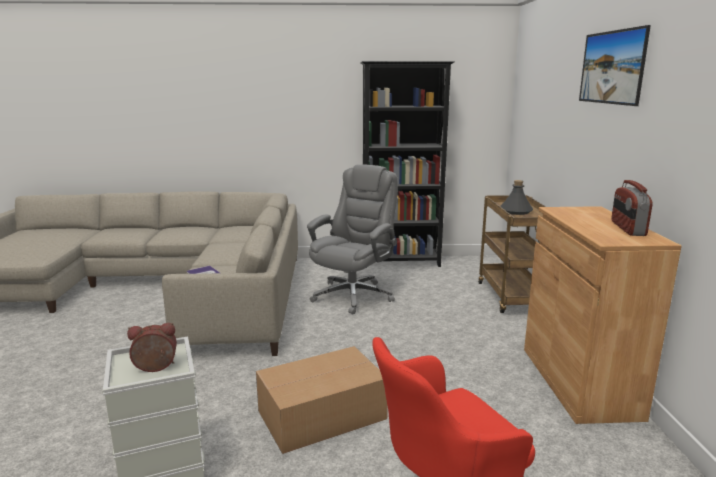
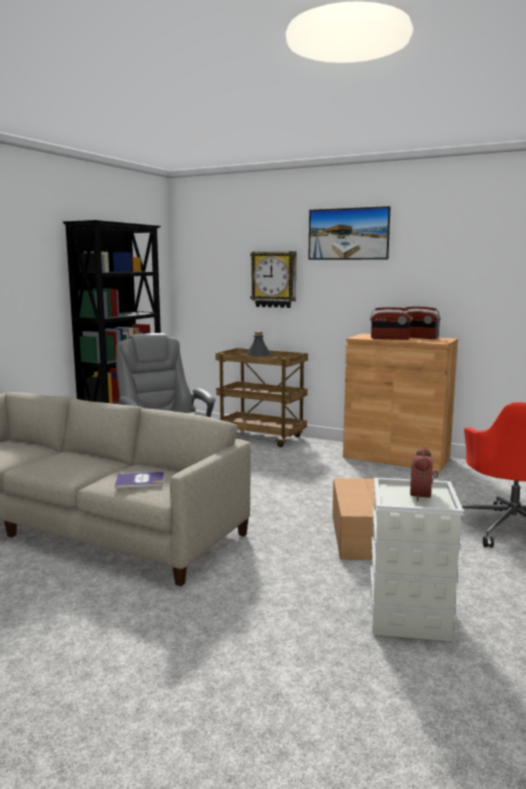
camera: 60 degrees left, 5 degrees down
(558, 122) = (274, 279): none -> wall clock
(579, 220) = (390, 339): none -> radio

